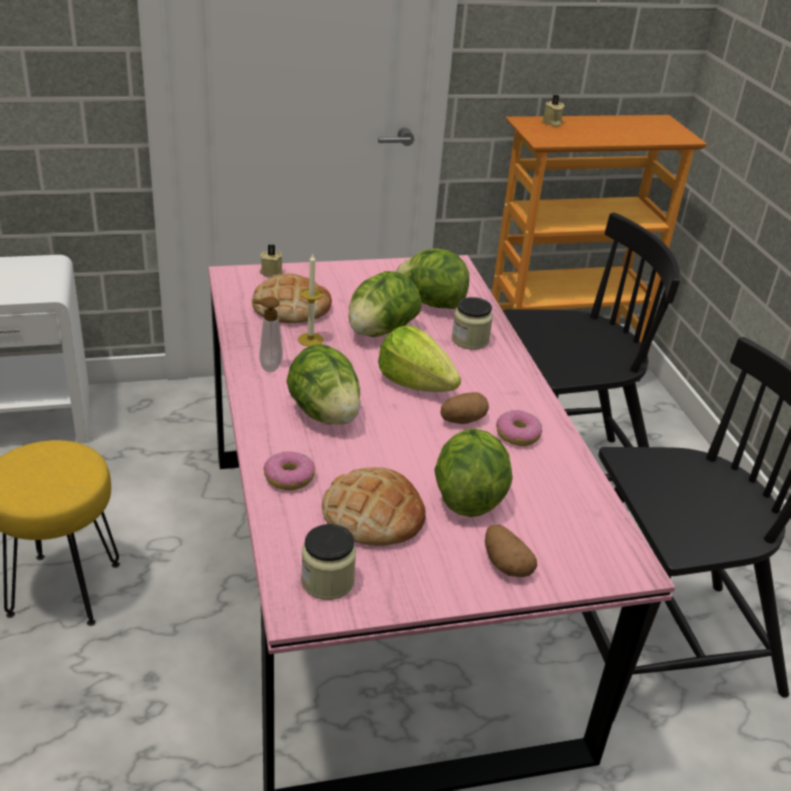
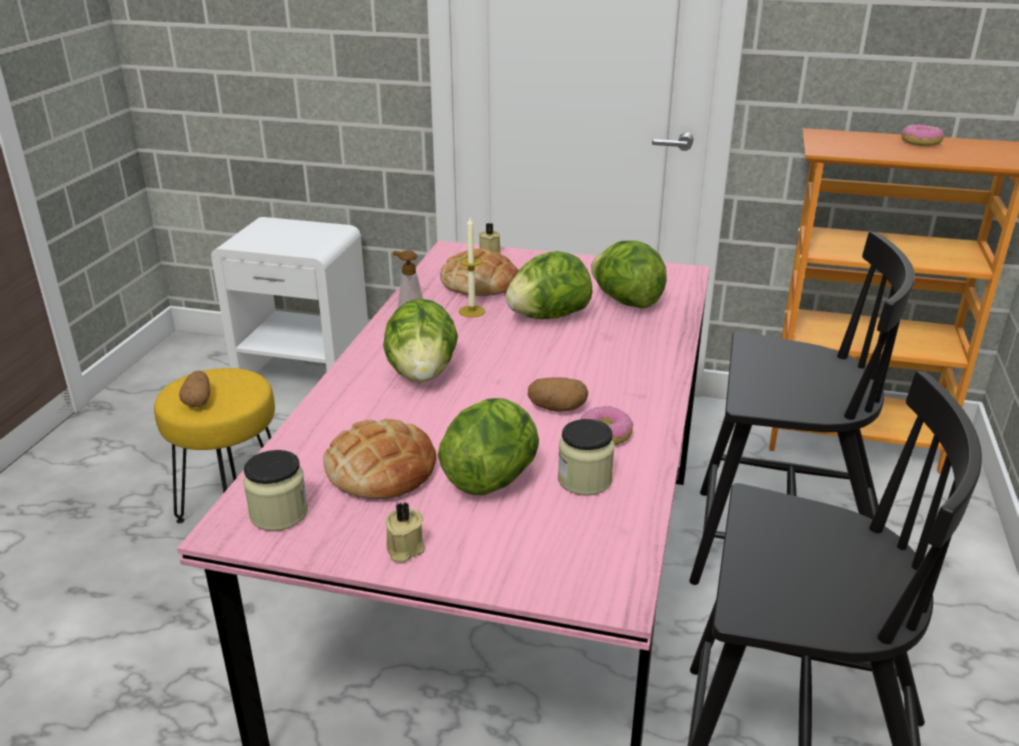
camera: 30 degrees right, 5 degrees down
(289, 478) = (335, 418): donut -> donut (921, 142)
(415, 383) = (539, 366): lettuce -> none
(470, 340) = (637, 340): jar -> jar (584, 480)
(505, 564) = (469, 550): potato -> potato (198, 401)
(552, 123) = (853, 137): beige candle -> beige candle (403, 549)

